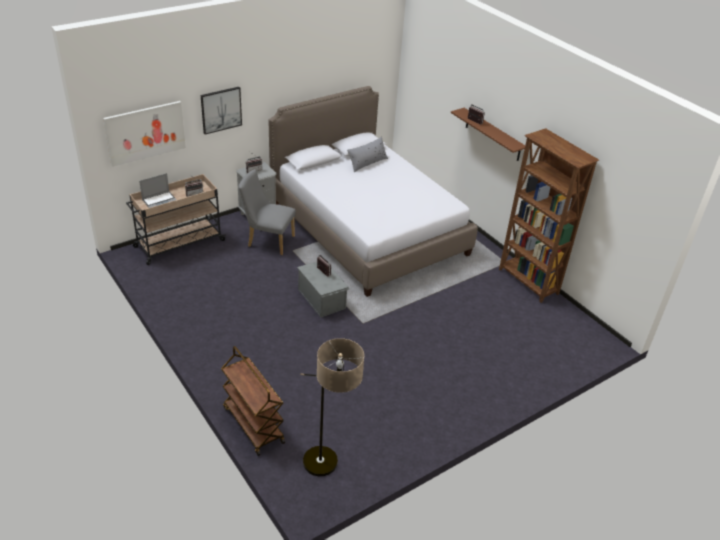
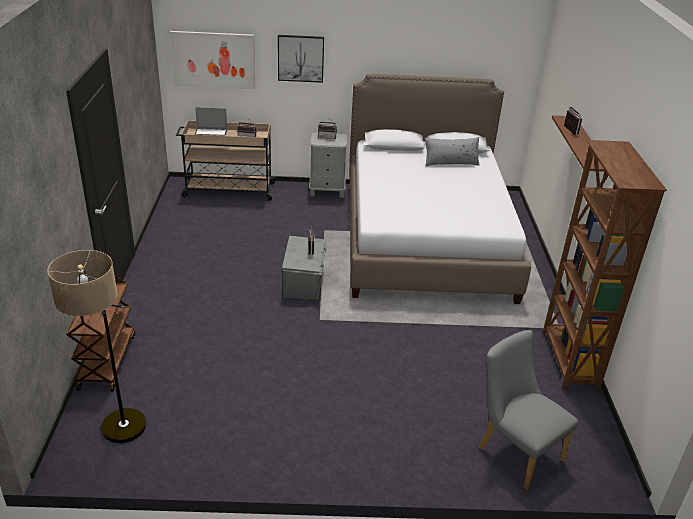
camera: 35 degrees right, 5 degrees down
(267, 241) = (310, 214): grey chair -> grey chair (515, 450)

